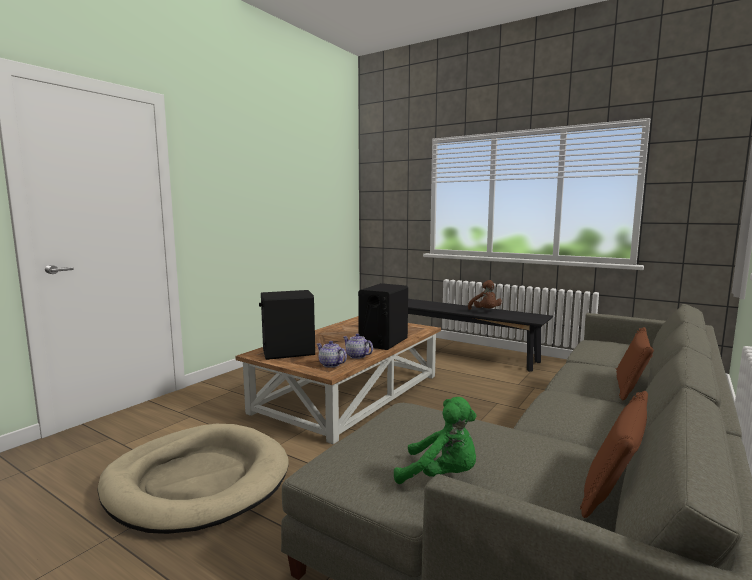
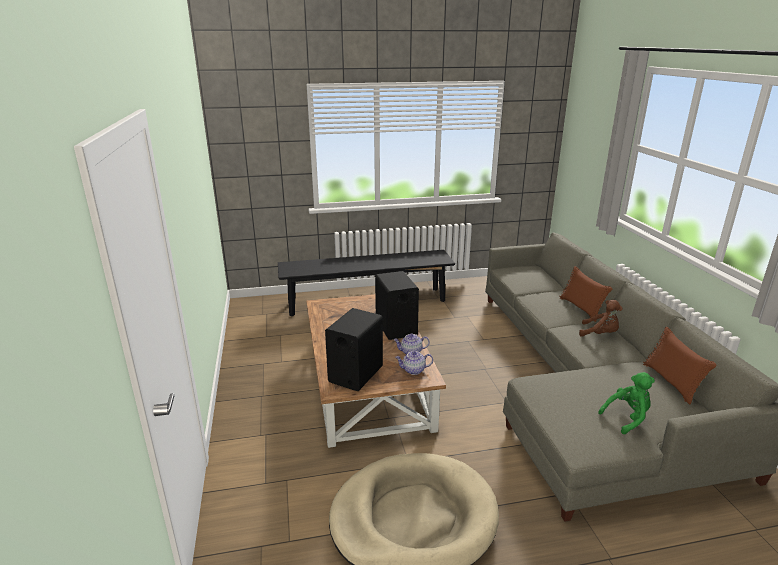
camera: 45 degrees left, 15 degrees up
(485, 311) = (396, 260): brown plush toy -> brown plush toy (600, 334)

